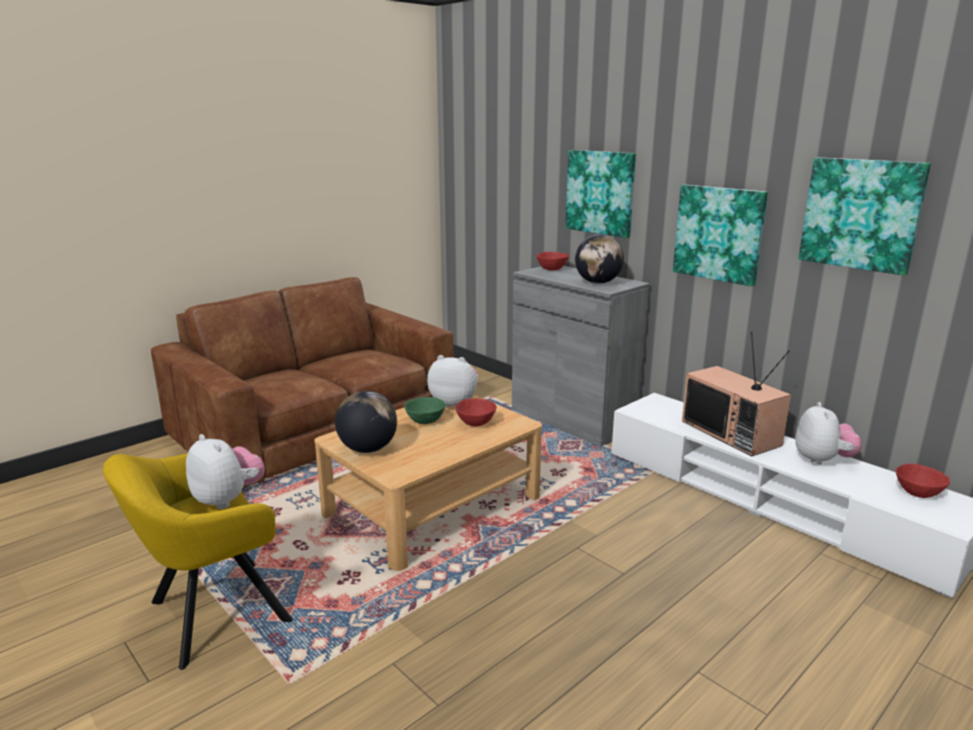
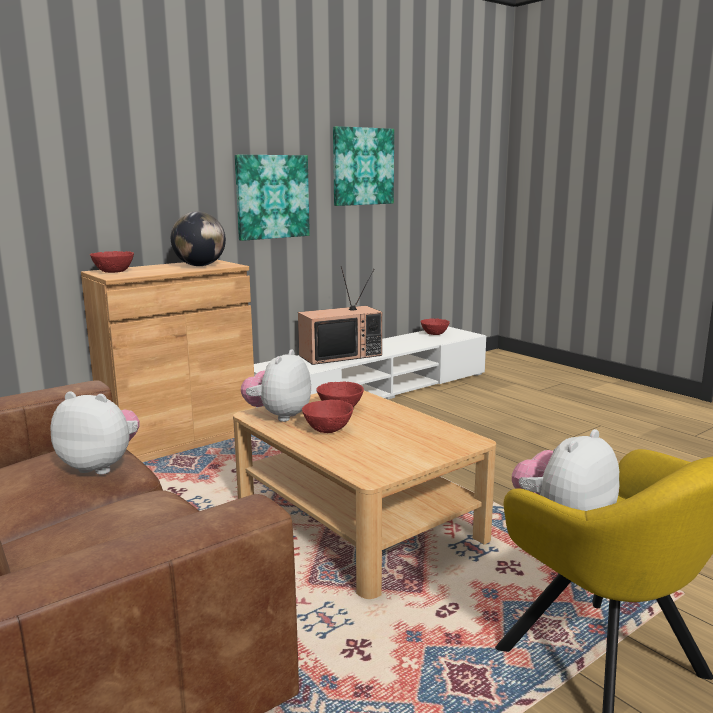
camera: 85 degrees left, 5 degrees down
(368, 449) = (404, 456): globe -> none
(425, 421) = (327, 429): green bowl -> red bowl
(572, 419) = (180, 438): grey cabinet -> brown cabinet
(600, 192) = (137, 171): picture -> none
(822, 460) = (390, 343): plush toy -> plush toy (101, 466)

